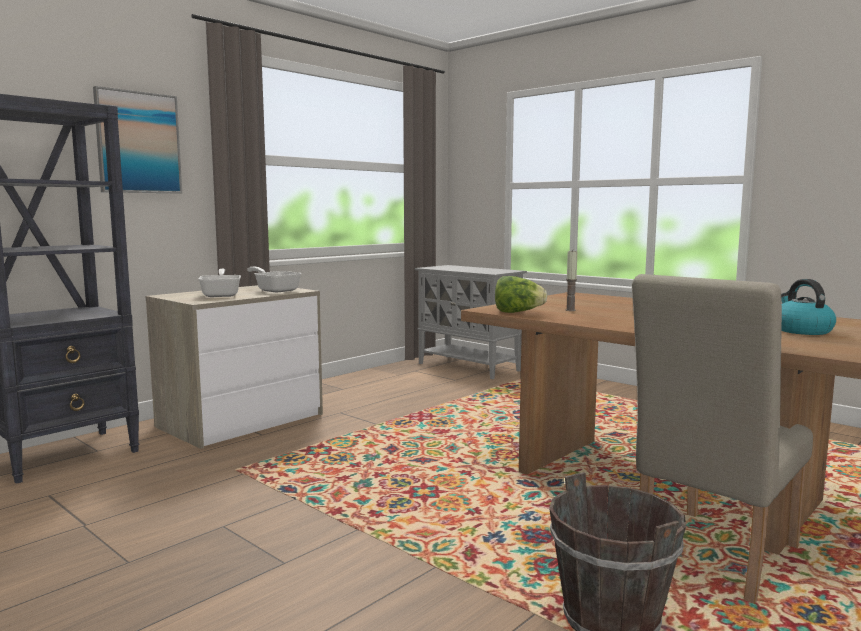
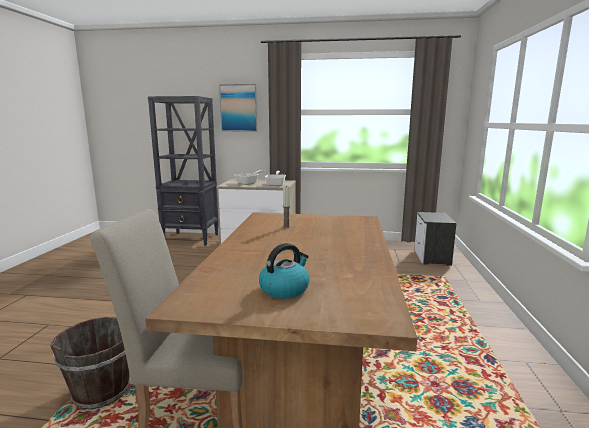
camera: 55 degrees right, 5 degrees up
(469, 367) = (432, 257): grey cabinet -> nightstand
(518, 312) = (259, 220): lettuce -> none

